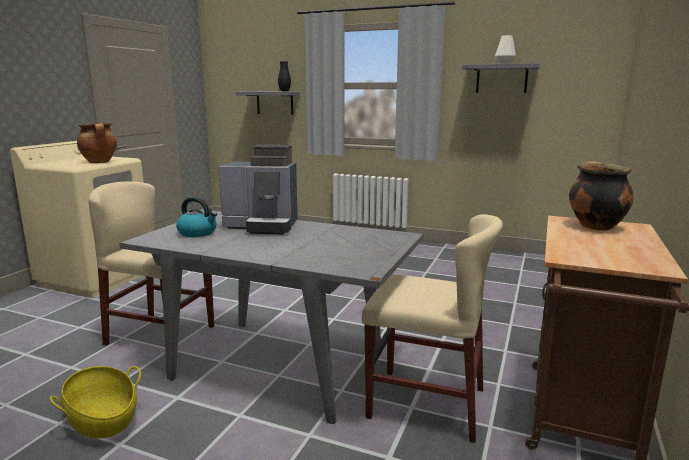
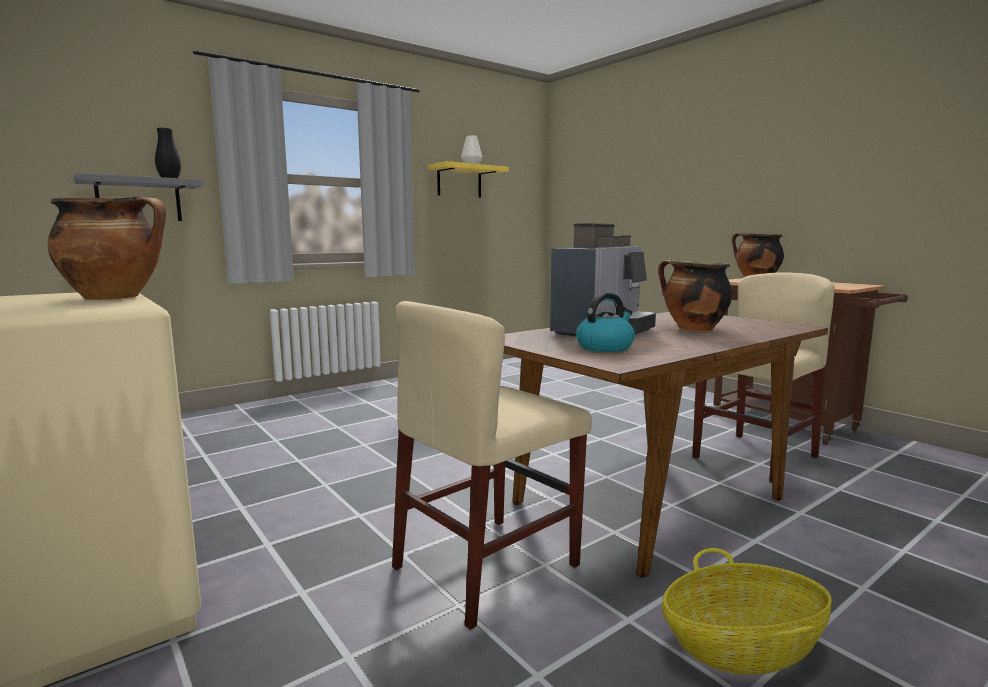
camera: 60 degrees left, 5 degrees down
(281, 365) = (650, 499): grey dining table -> brown dining table
(300, 243) = (693, 329): none -> cooking pot
(501, 79) = (459, 181): grey shelf -> yellow shelf

